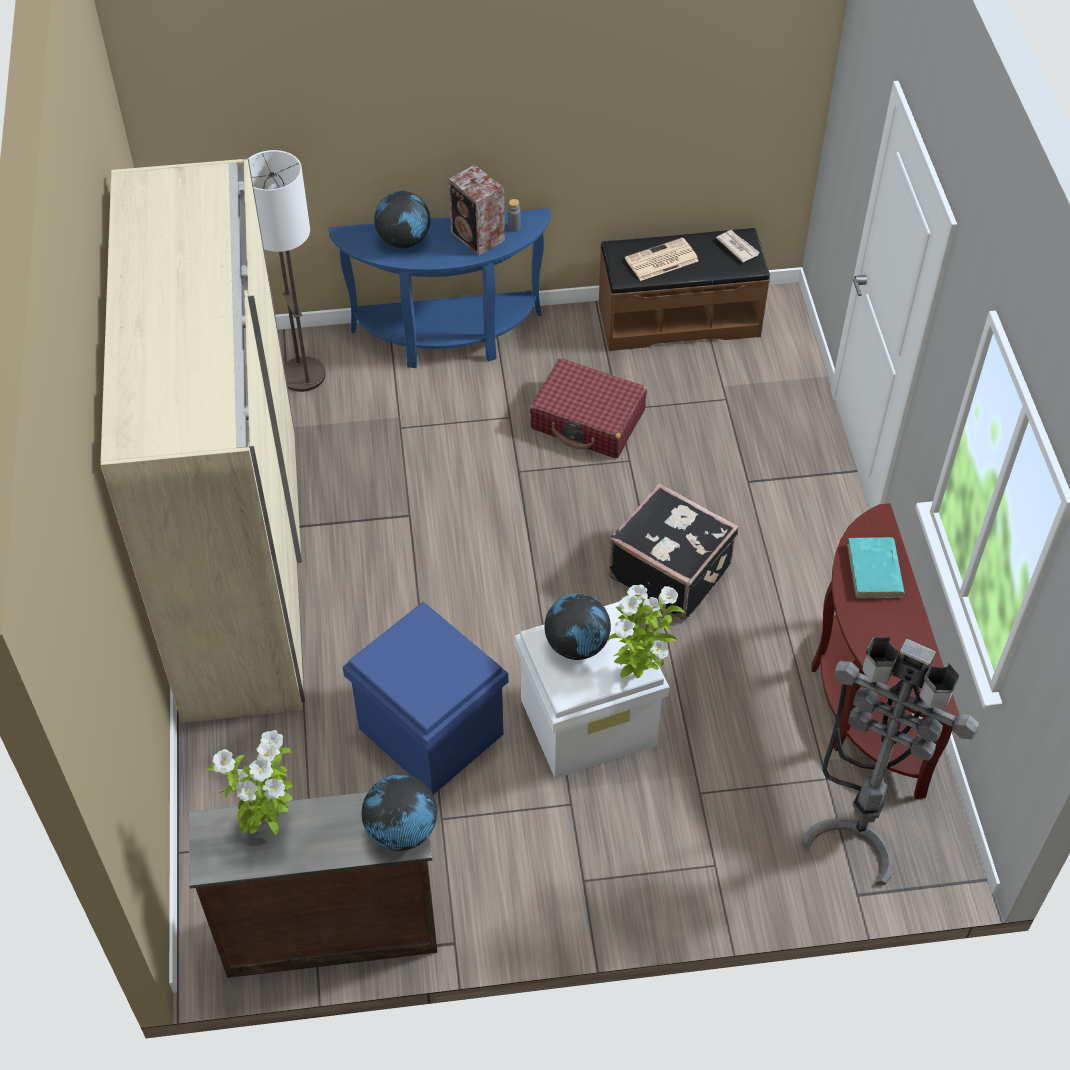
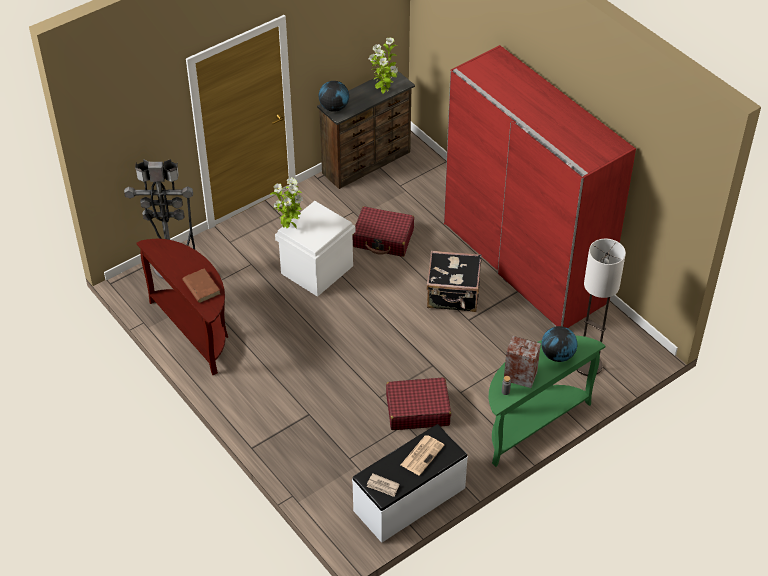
camera: 150 degrees right, 5 degrees down
(240, 569) = (524, 263): beige wardrobe -> red wardrobe
(429, 731) = (383, 238): blue storage box -> red suitcase
(448, 339) = (531, 423): blue console table -> green console table
(577, 645) = (323, 226): globe -> none
(670, 570) = (321, 350): black suitcase -> black suitcase (453, 295)
(678, 319) = (410, 500): brown bench -> white bench
(875, 571) = (201, 287): turquoise book -> brown book

